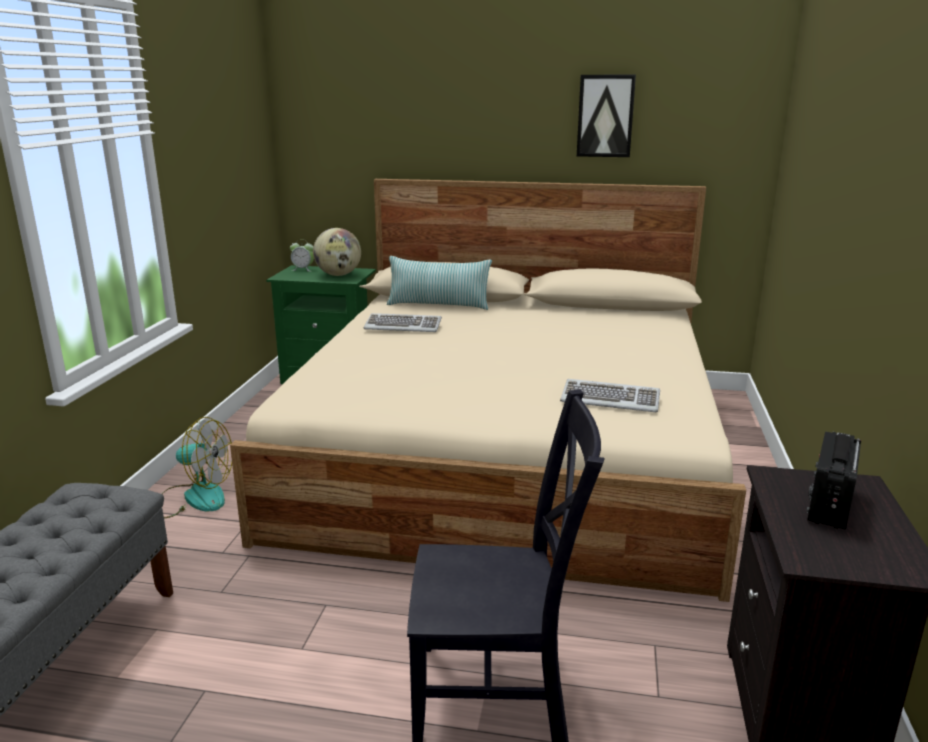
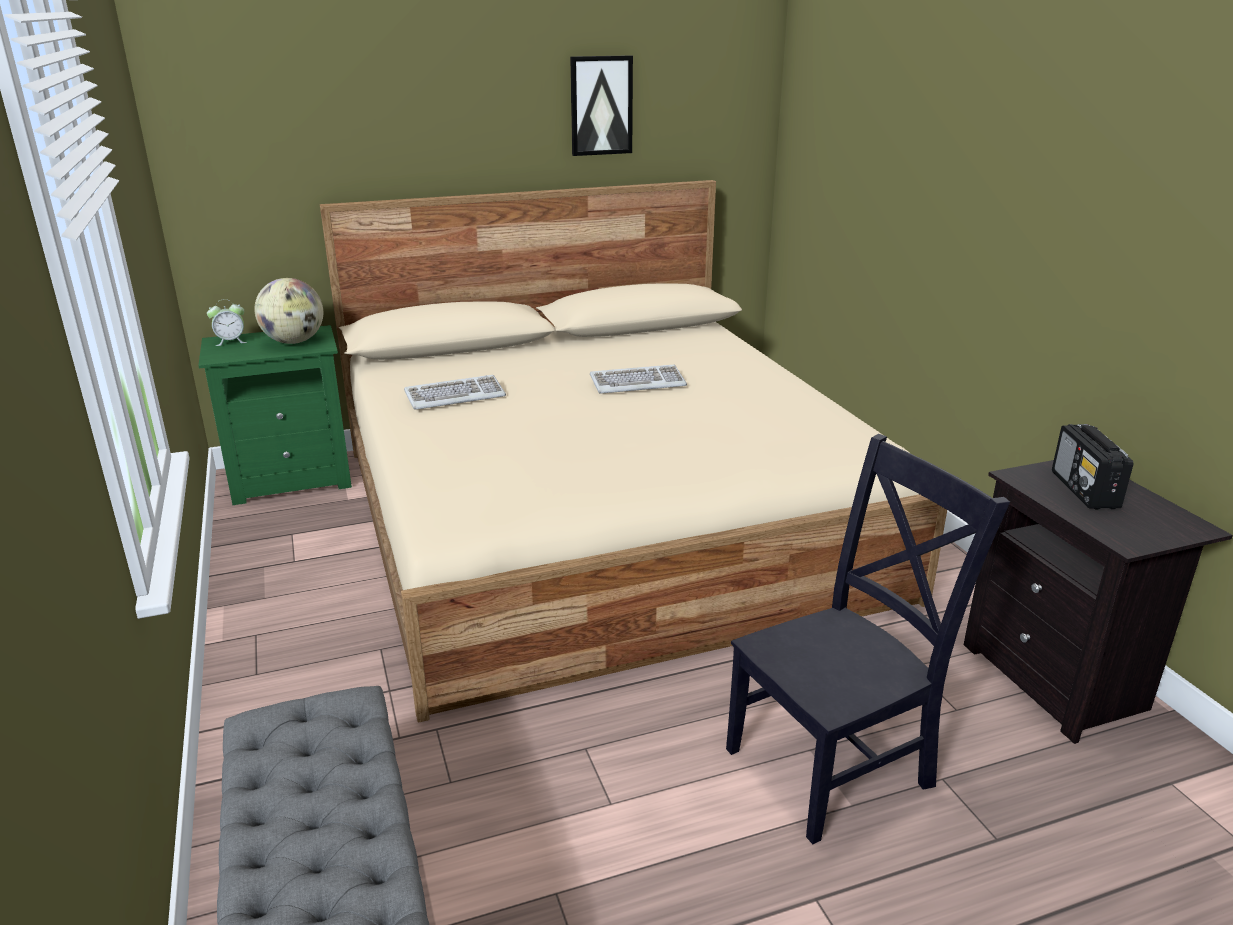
camera: 30 degrees left, 5 degrees up
(194, 498) = (283, 685): fan -> none
(438, 305) = (457, 360): pillow -> none
(610, 399) = (778, 435): keyboard -> keyboard (637, 383)

